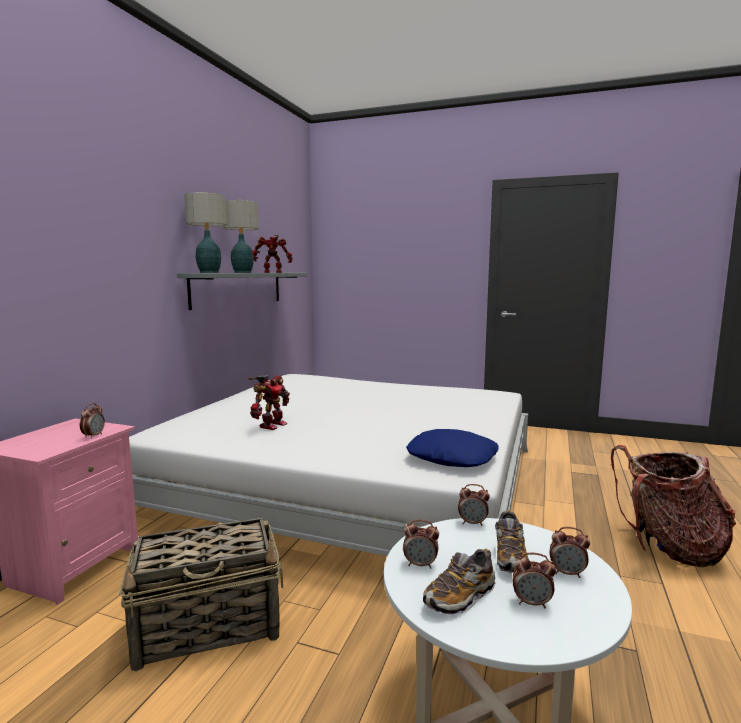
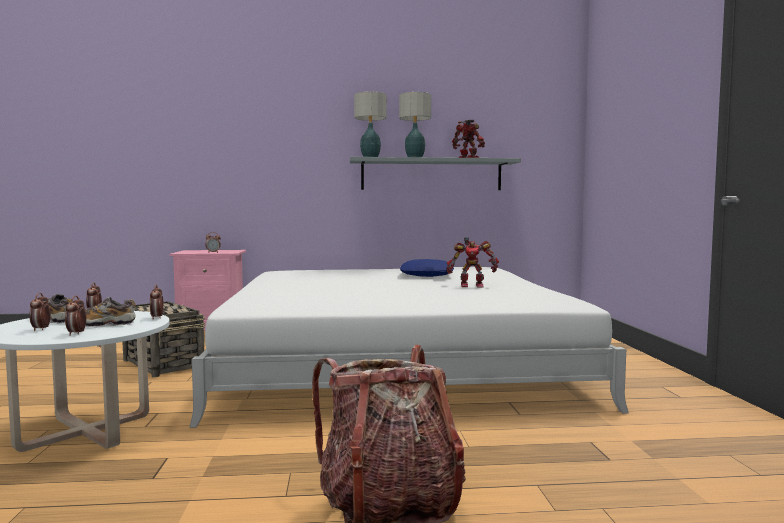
camera: 65 degrees right, 5 degrees down
(271, 425) = (322, 277): toy robot -> toy robot (471, 286)
(452, 457) = (288, 305): blue pillow -> blue pillow (427, 275)

